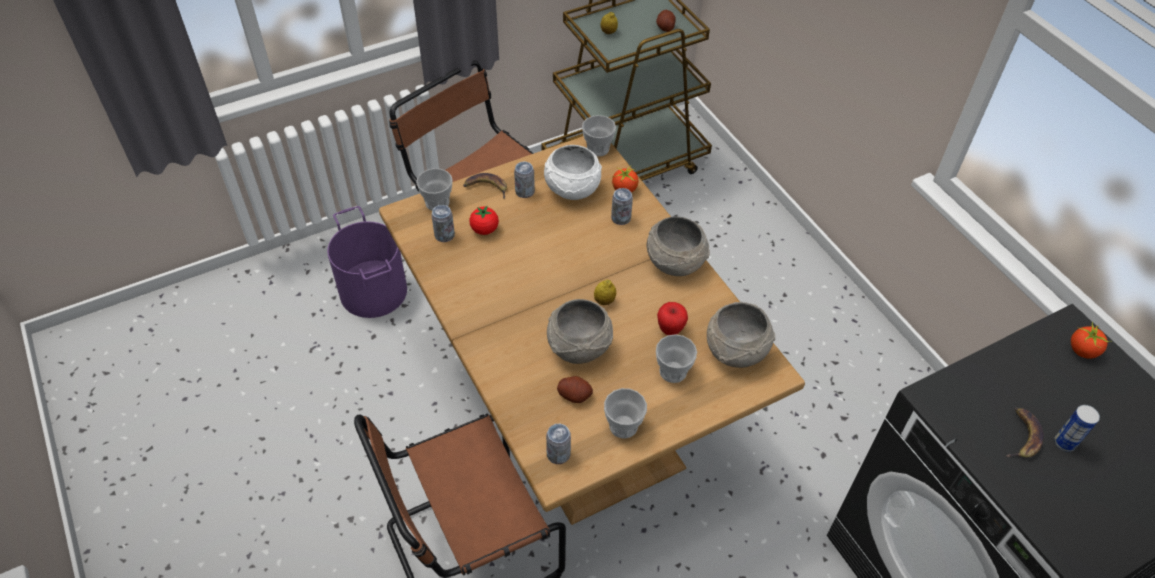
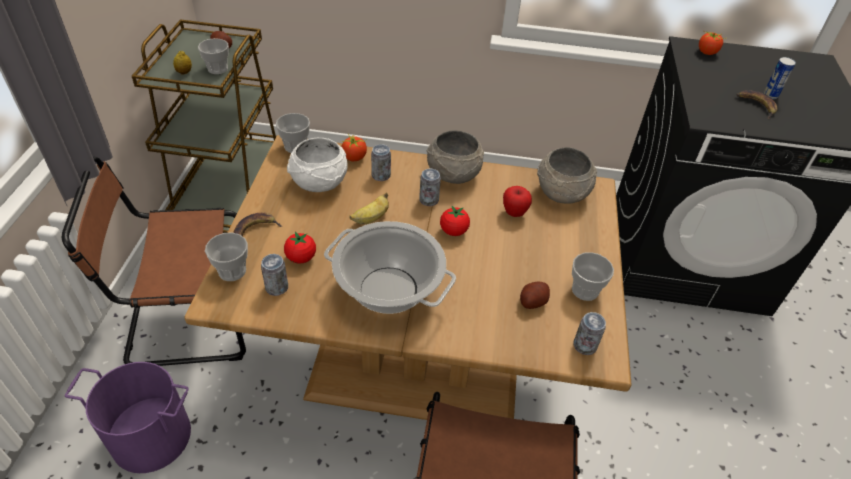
camera: 55 degrees left, 5 degrees down
(501, 298) = (389, 290): none -> cooking pot
(524, 192) = (289, 210): can -> can (429, 200)
(565, 242) = (371, 218): none -> banana
(578, 347) = (486, 272): grey bowl -> none
(604, 301) = (453, 231): lemon -> tomato
(673, 371) = (554, 234): cup -> cup (218, 69)

